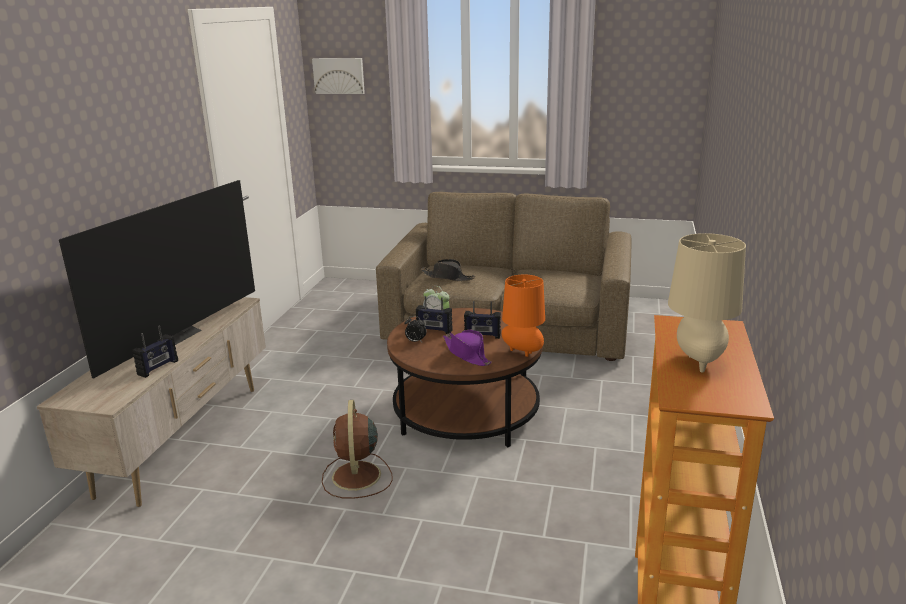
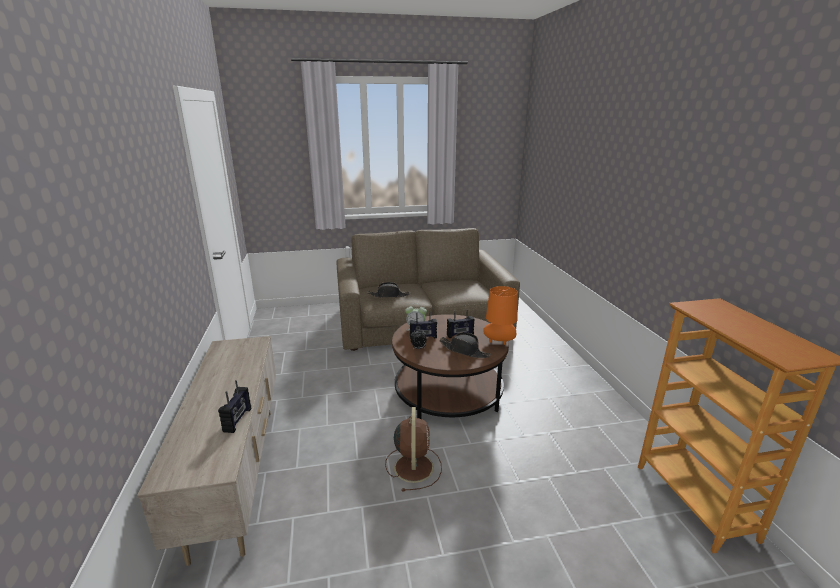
camera: 25 degrees left, 0 degrees up
(176, 336) = (226, 384): television -> none
(339, 75) = (263, 149): picture -> none
(356, 477) = (413, 466): brown fan -> brown fan turned 150 degrees counterclockwise
(467, 354) = (464, 351): purple hat -> black hat
(697, 361) = (748, 331): beige table lamp -> none

